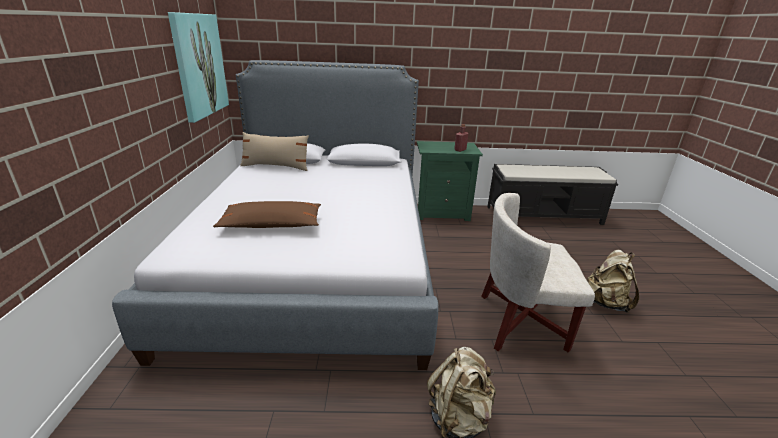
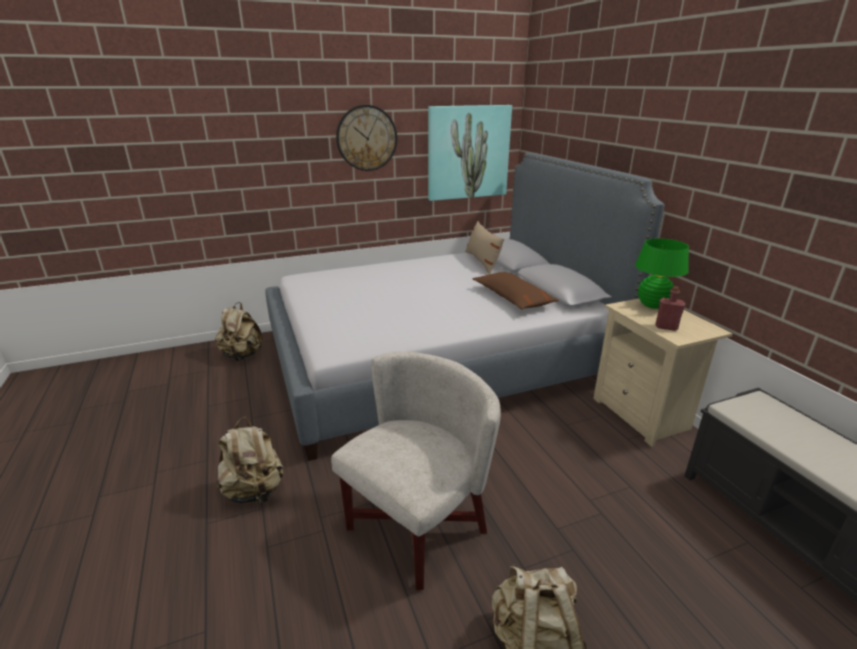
camera: 70 degrees right, 0 degrees up
(131, 53) = (366, 138): none -> wall clock
(145, 411) = (242, 355): none -> beige backpack
(272, 225) = (360, 291): brown pillow -> brown pillow (512, 298)
(430, 144) = (653, 305): none -> green table lamp
(442, 212) = (643, 415): green nightstand -> beige nightstand
(520, 322) = (416, 527): white armchair -> white armchair turned 60 degrees clockwise

